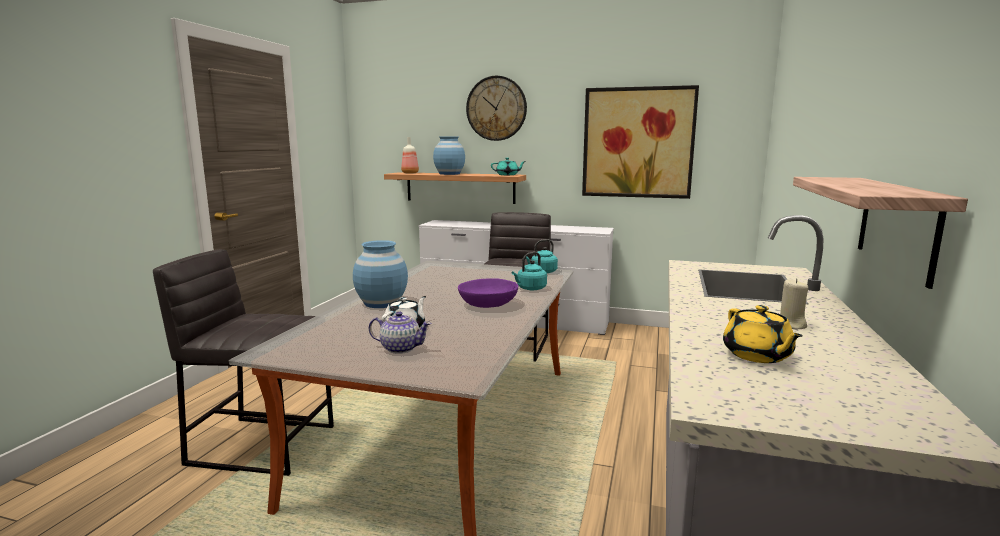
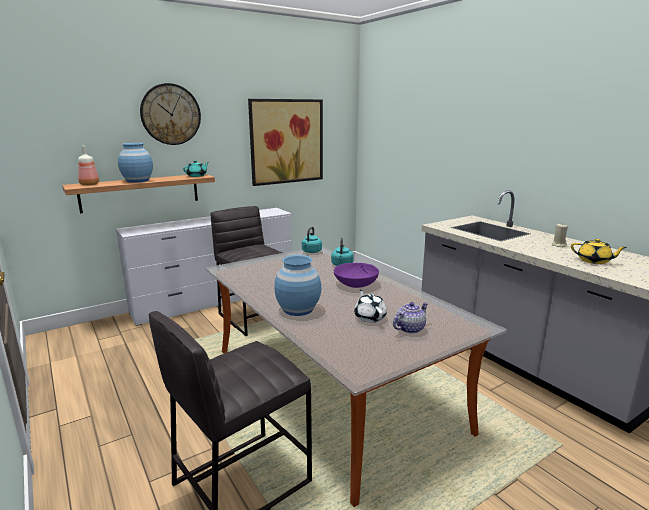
camera: 50 degrees left, 5 degrees up
(897, 226) = (576, 192): shelf -> none

